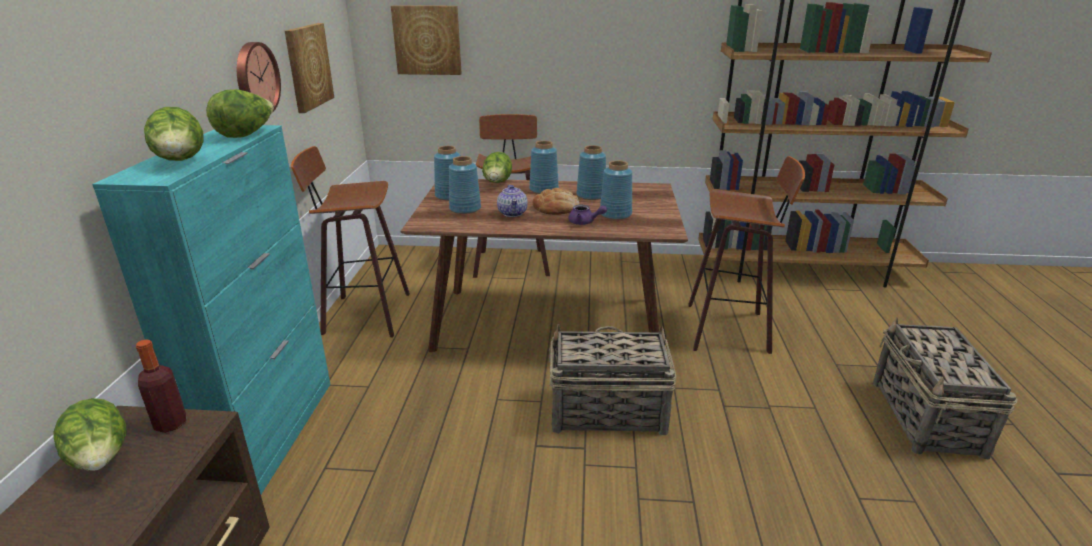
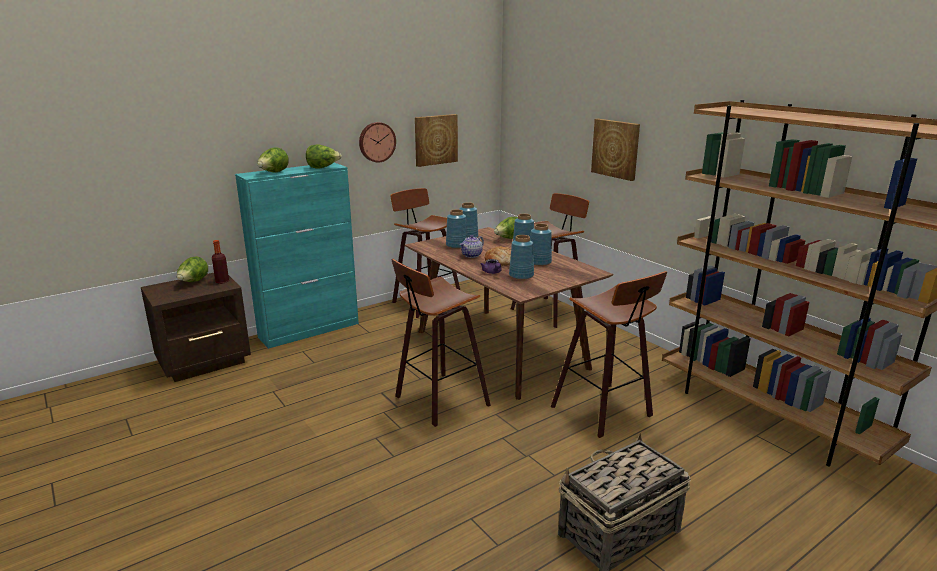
camera: 50 degrees right, 5 degrees down
(427, 40) = (535, 132): picture -> picture (616, 149)
(606, 411) = (438, 401): basket -> stool

